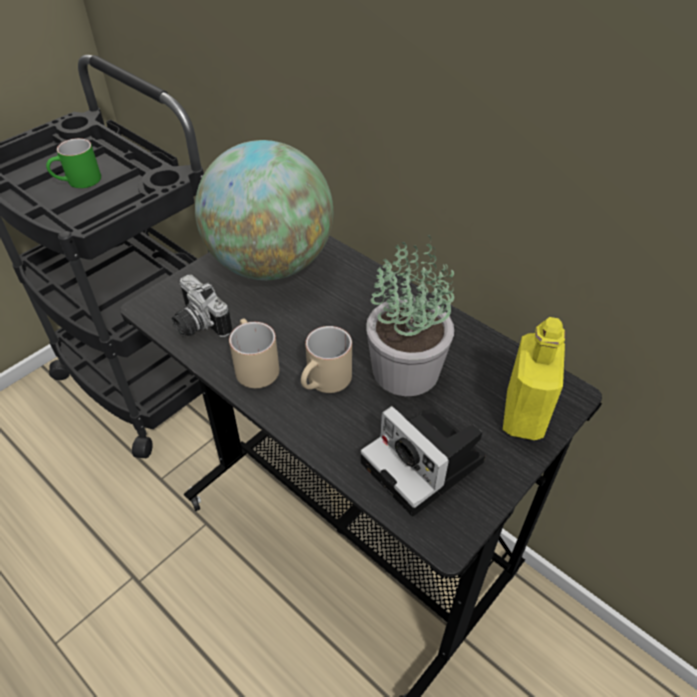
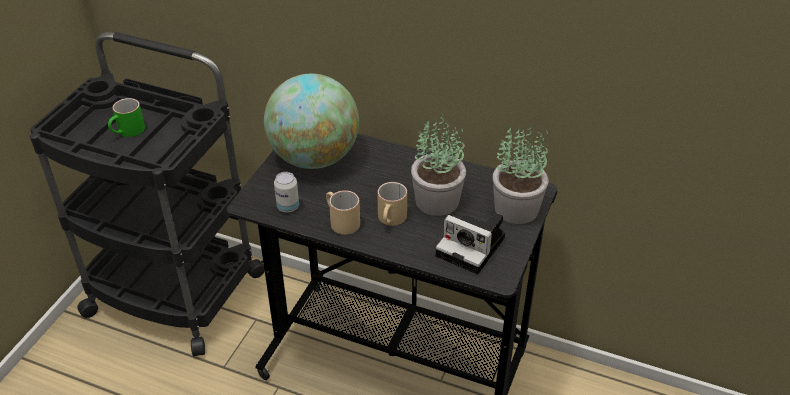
camera: 20 degrees left, 5 degrees down
(197, 324) = (288, 207): camera -> can
(523, 416) = (517, 208): yellow bottle -> potted plant

